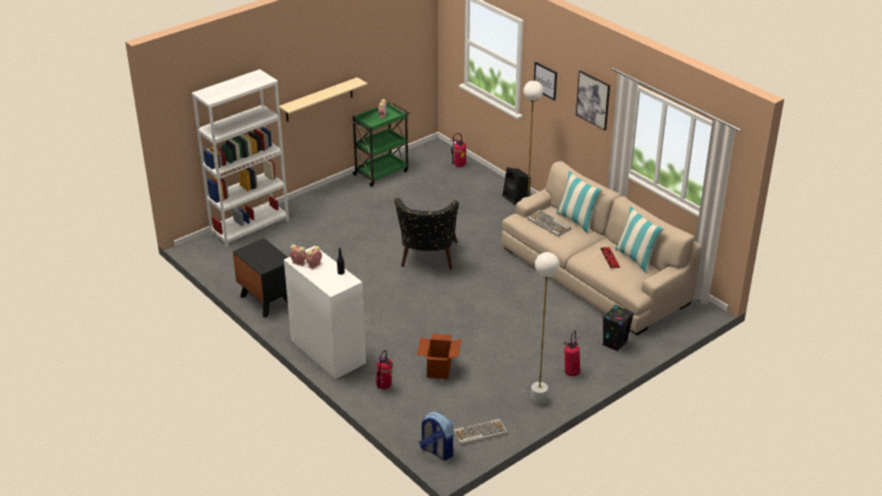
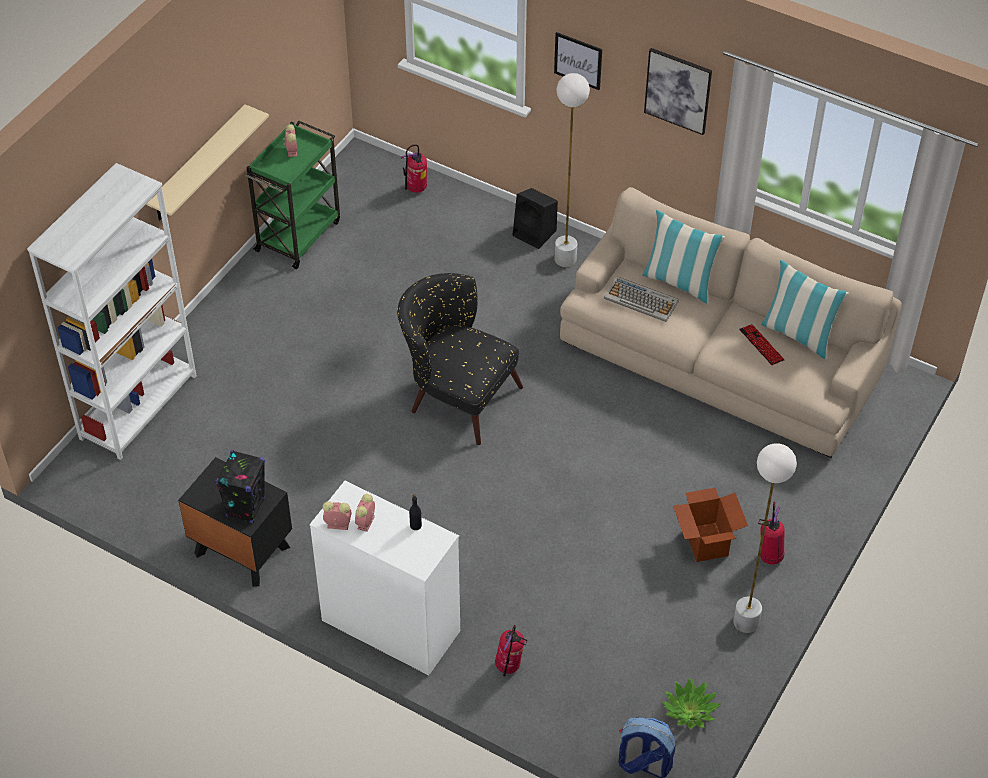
camera: 20 degrees left, 15 degrees up
(427, 259) = (456, 395): black armchair -> black armchair turned 135 degrees clockwise
(439, 369) = (575, 608): cardboard box -> cardboard box (706, 542)
(479, 433) = (690, 710): keyboard -> potted plant
(614, 344) = (806, 483): black speaker -> black speaker (245, 507)

